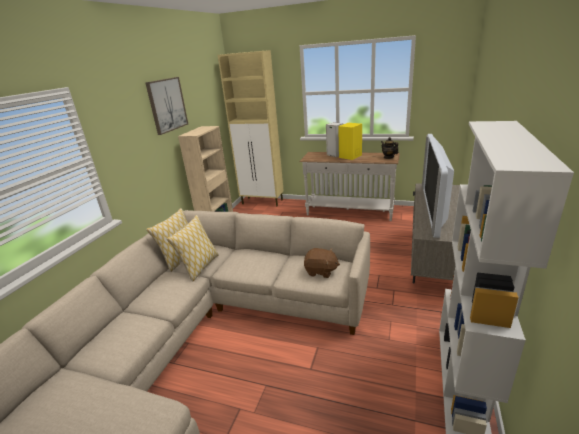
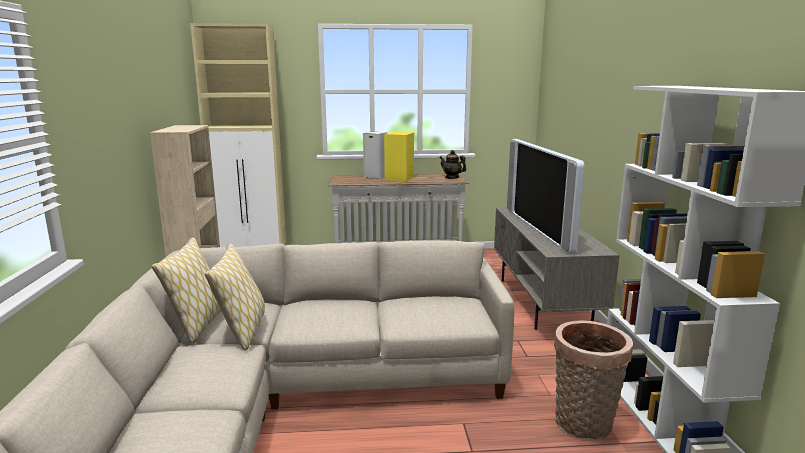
camera: 25 degrees left, 10 degrees down
(167, 105) = (135, 79): picture -> none
(321, 271) = (444, 311): brown plush toy -> none
(397, 370) = (583, 426): none -> basket

